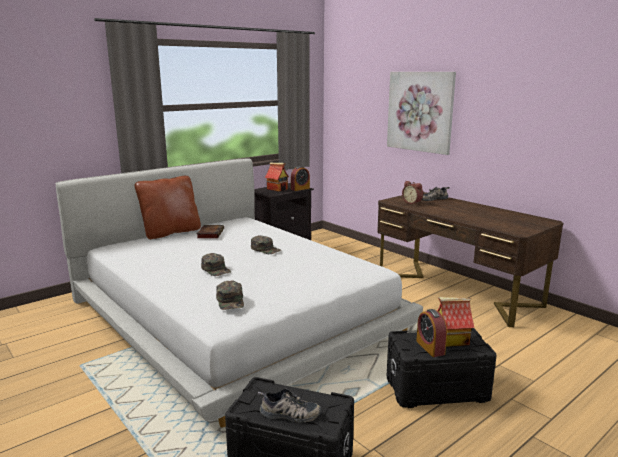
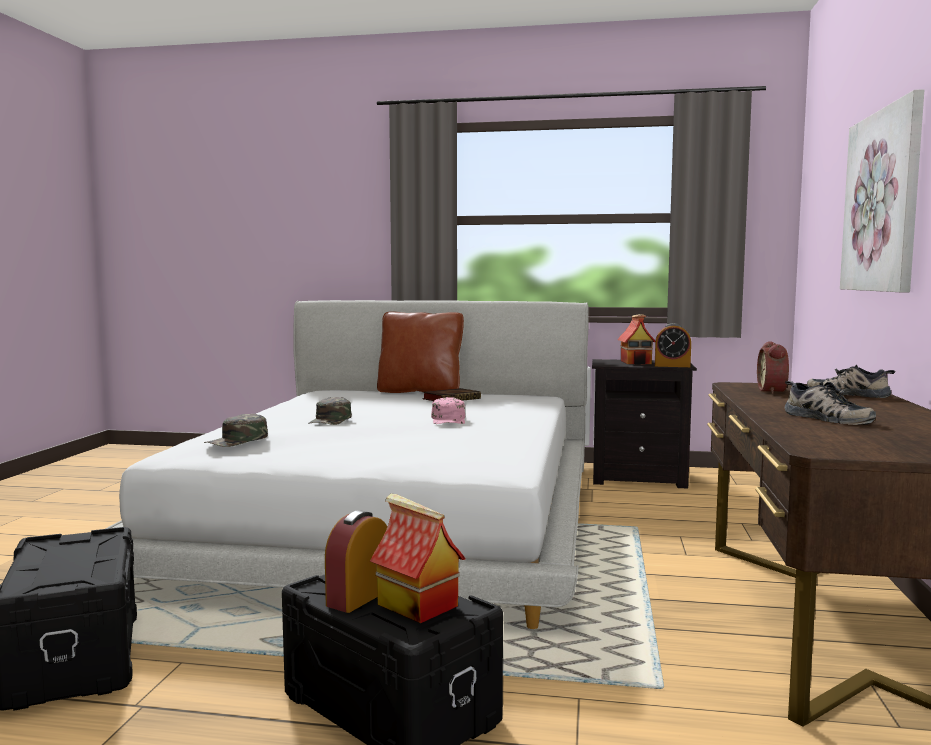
camera: 50 degrees right, 10 degrees down
(266, 249) = (449, 420): green cap -> pink cap
(289, 414) = (45, 566): shoe -> shoe (825, 418)

